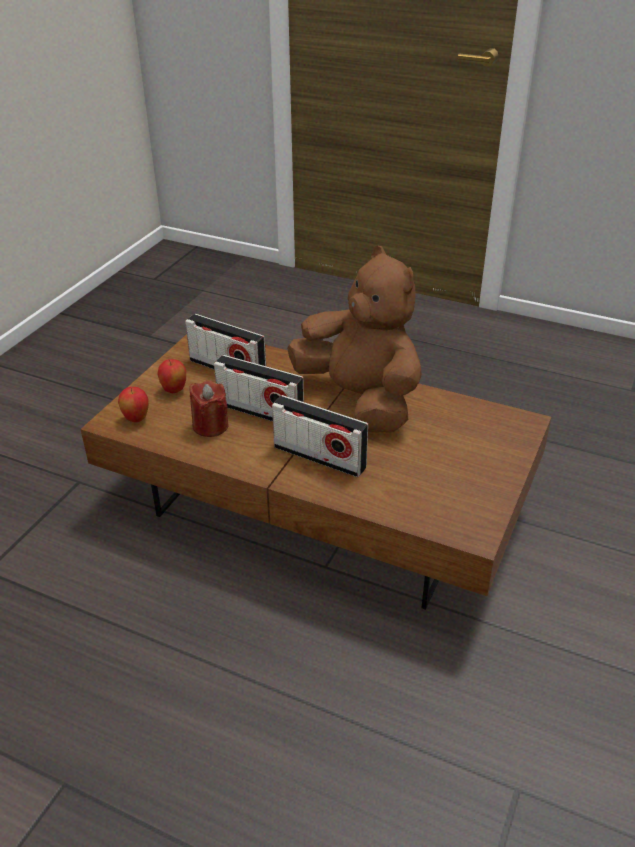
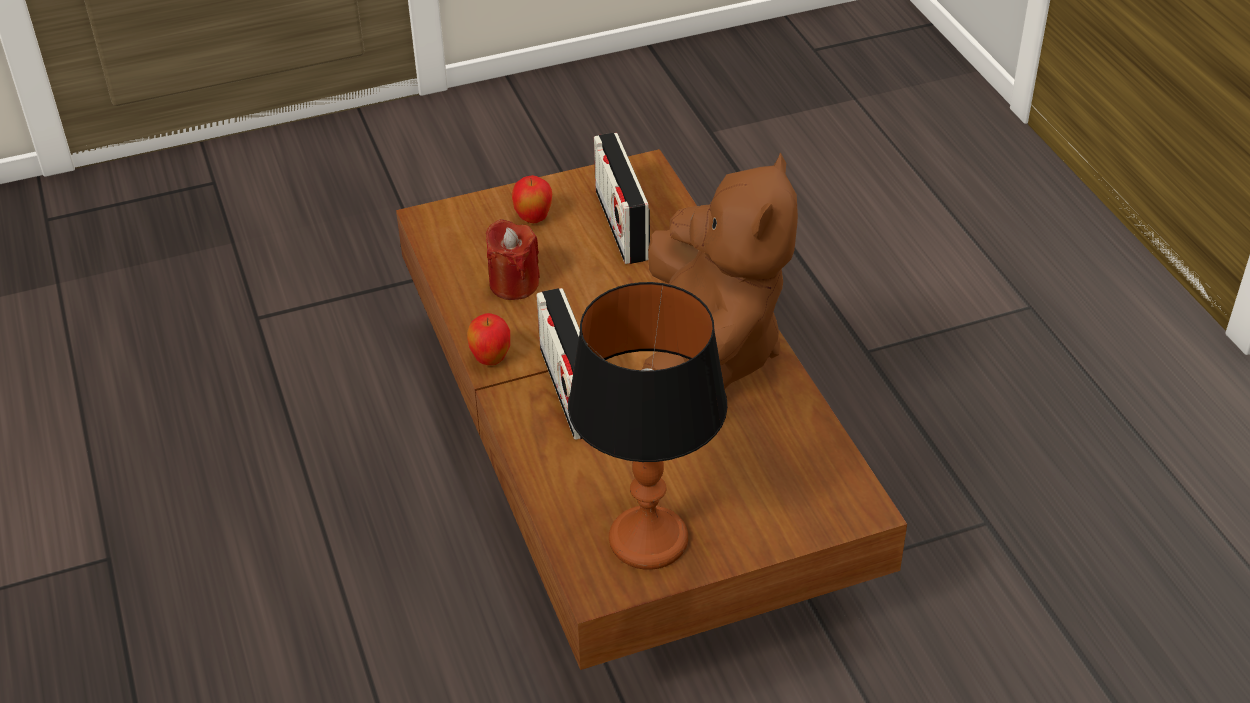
camera: 45 degrees right, 5 degrees up
(136, 419) = (456, 231): apple -> apple (491, 360)
(260, 412) = (584, 299): radio -> none
(463, 498) = (647, 541): none -> table lamp

